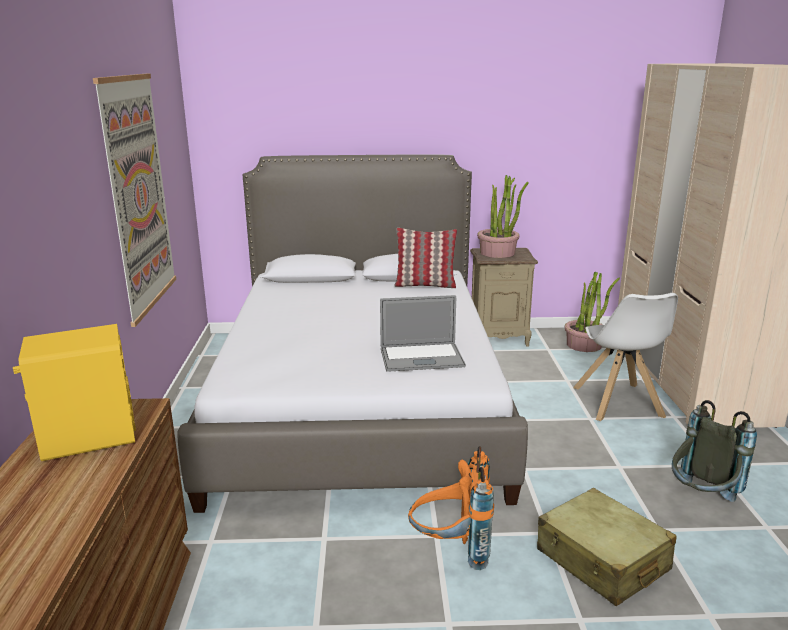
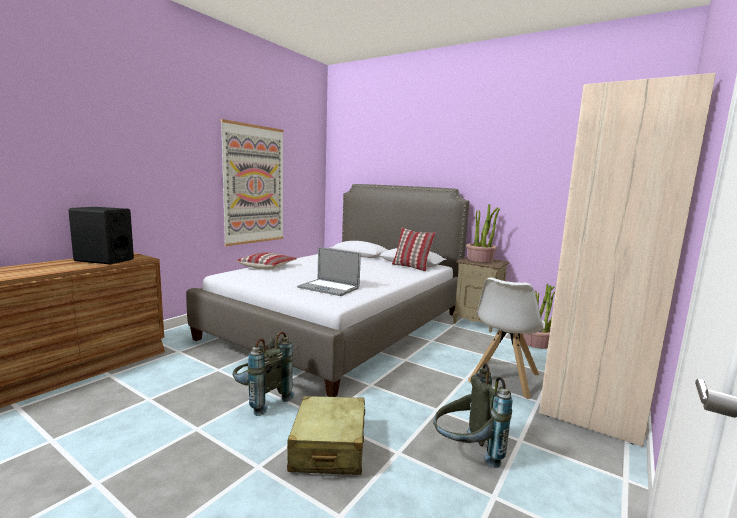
camera: 35 degrees right, 10 degrees down
(88, 438) = (104, 260): yellow speaker -> black speaker
(250, 345) = (267, 266): none -> pillow
(451, 549) = (260, 400): orange backpack -> grey backpack

